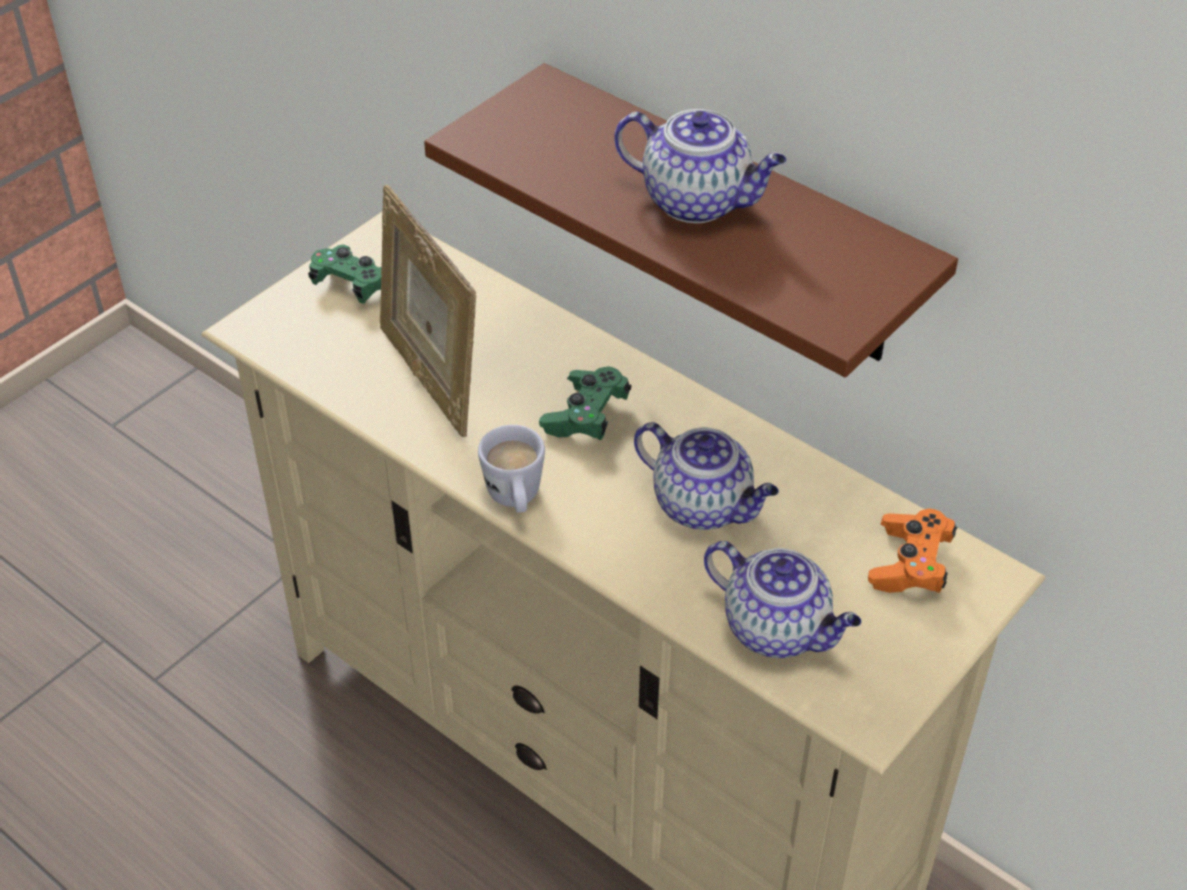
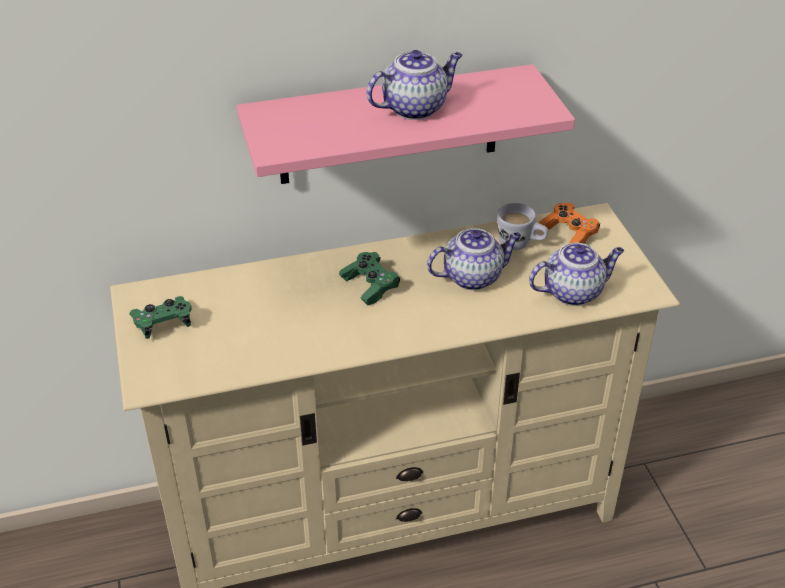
camera: 55 degrees left, 5 degrees down
(430, 377) = (277, 328): picture frame -> none
(515, 500) = (406, 338): white mug -> white mug (520, 245)
(732, 218) = (389, 125): brown shelf -> pink shelf

